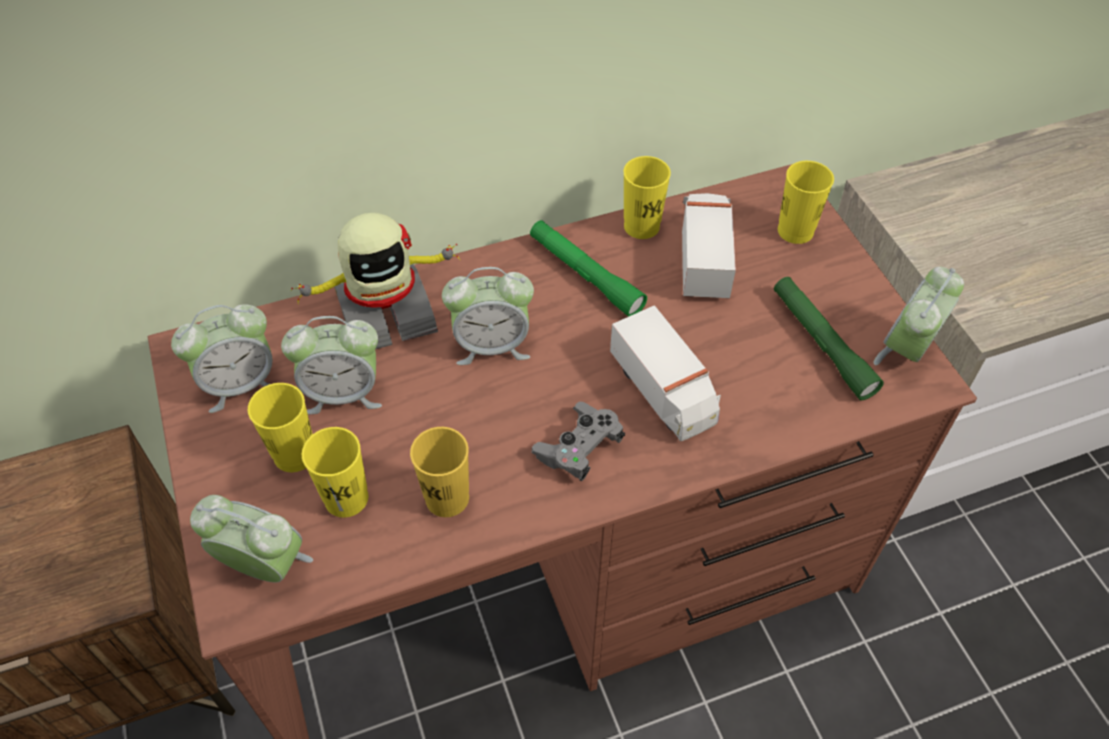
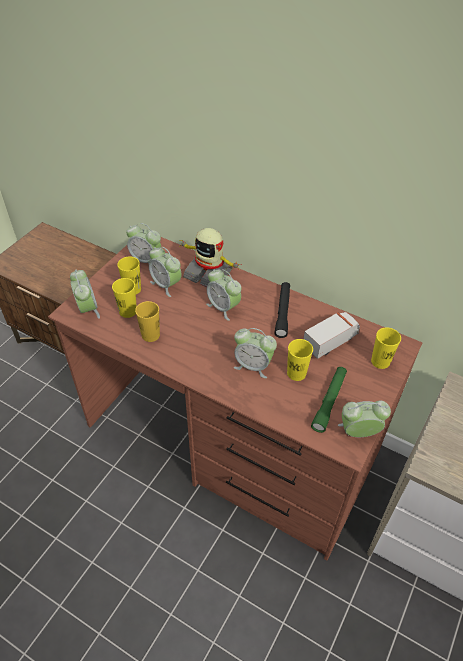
camera: 50 degrees right, 5 degrees down
(579, 449) = (203, 357): grey game controller -> none
(585, 275) = (282, 312): green flashlight -> black flashlight
(641, 226) = (325, 314): yellow cup -> yellow cup (296, 373)
(664, 391) = (253, 366): toy truck -> alarm clock

